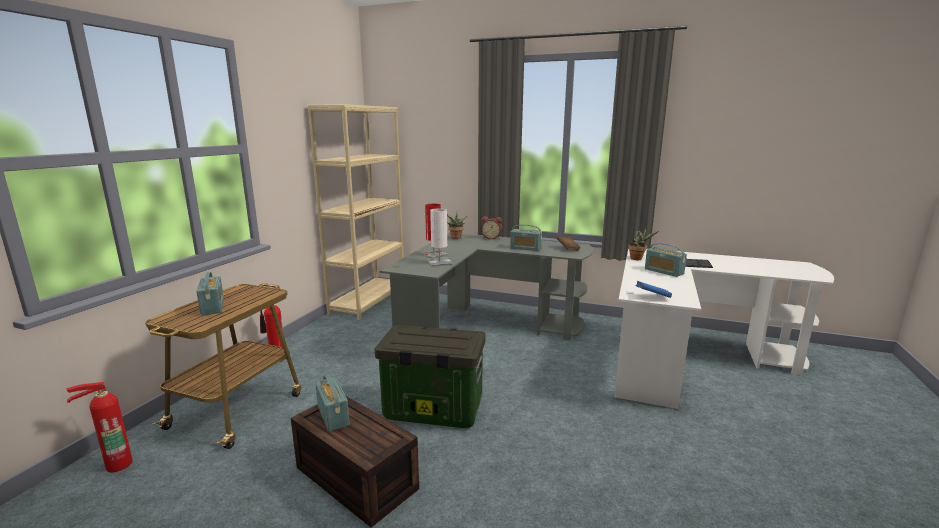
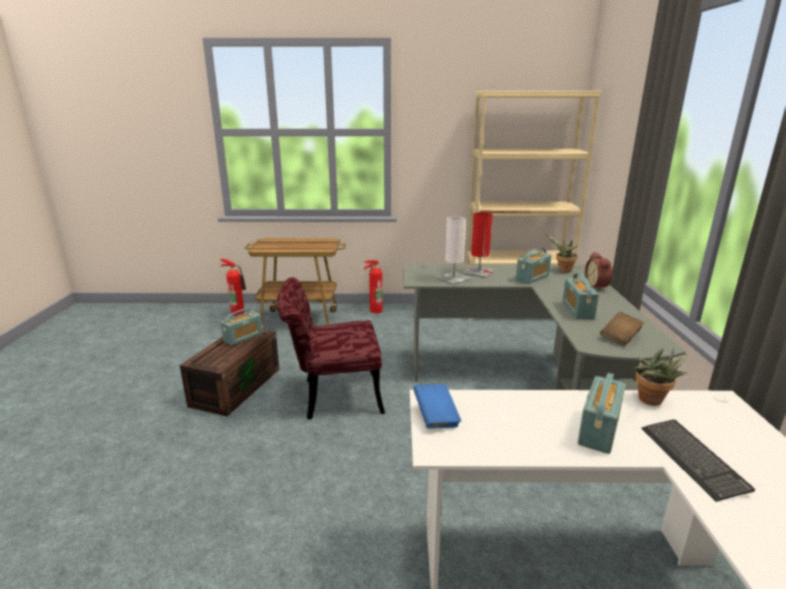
camera: 70 degrees right, 5 degrees up
(213, 307) = (292, 244): radio -> radio (532, 278)
(432, 410) = (332, 396): storage box -> red chair

